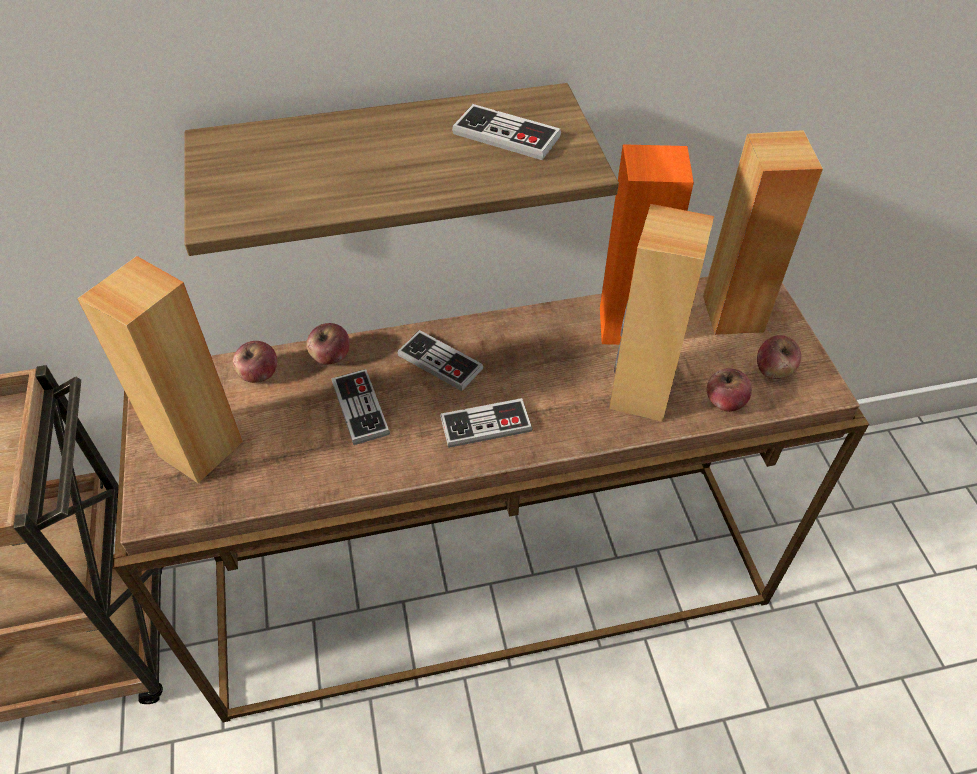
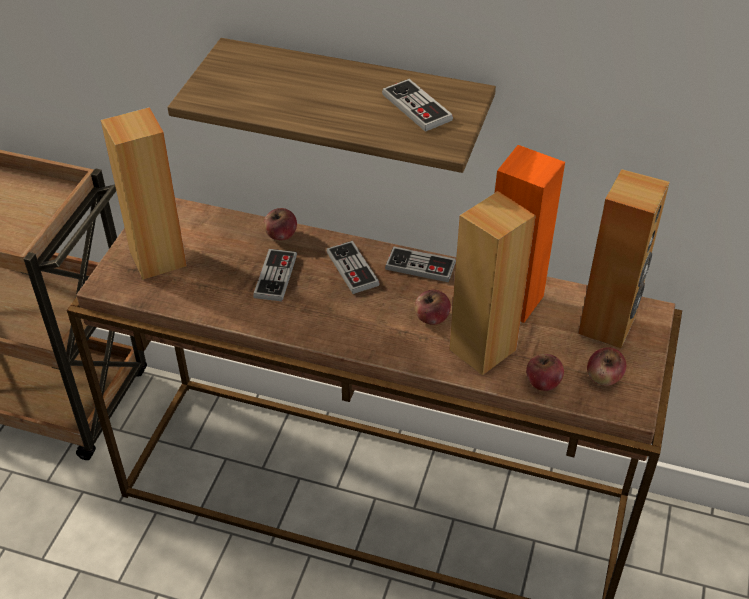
camera: 30 degrees right, 5 degrees down
(259, 374) = (226, 228): apple -> apple (431, 318)
(486, 425) = (352, 323): game controller -> game controller (420, 266)

